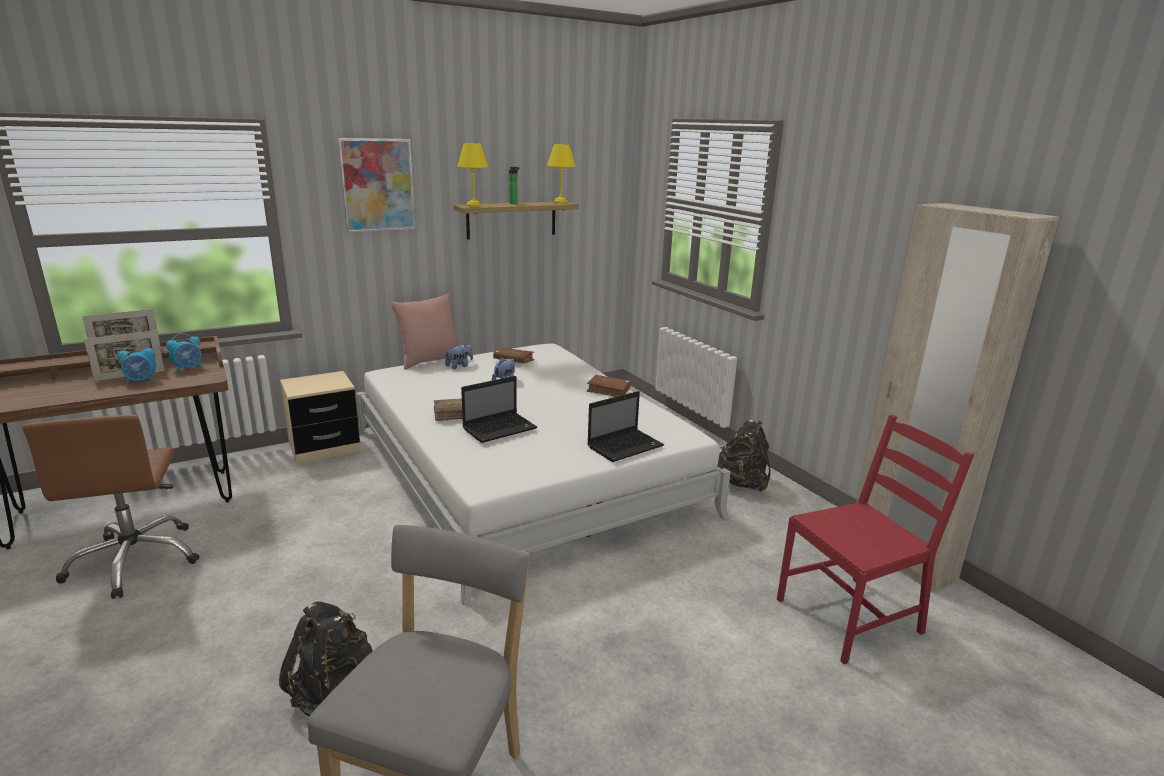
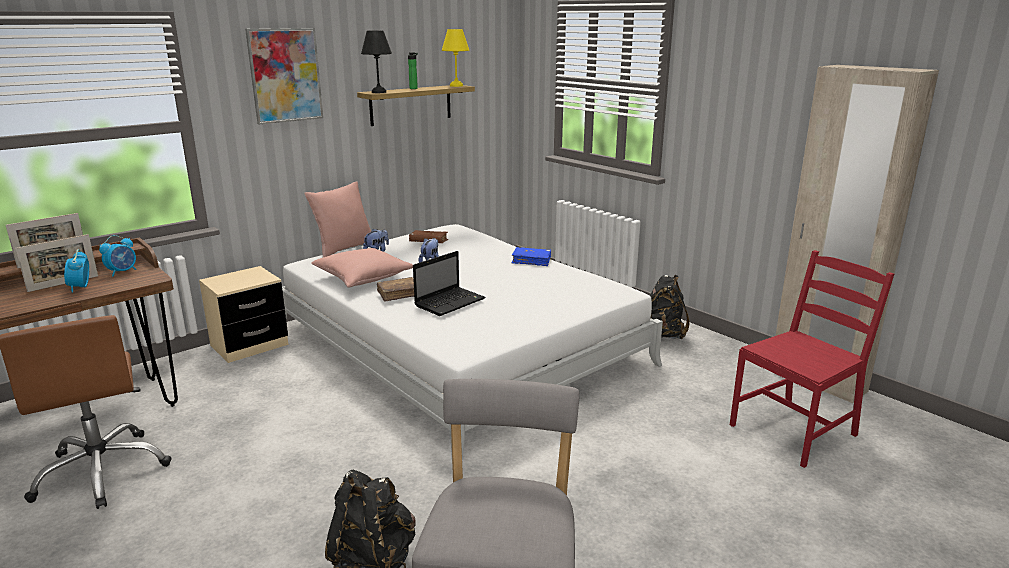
camera: 10 degrees left, 0 degrees up
(141, 381) = (80, 287): alarm clock -> alarm clock turned 105 degrees clockwise
(430, 393) = (363, 278): none -> pink pillow
(473, 206) = (378, 92): yellow table lamp -> black table lamp
(609, 391) = (531, 261): brown book -> blue book
(626, 446) = (573, 306): laptop -> none

